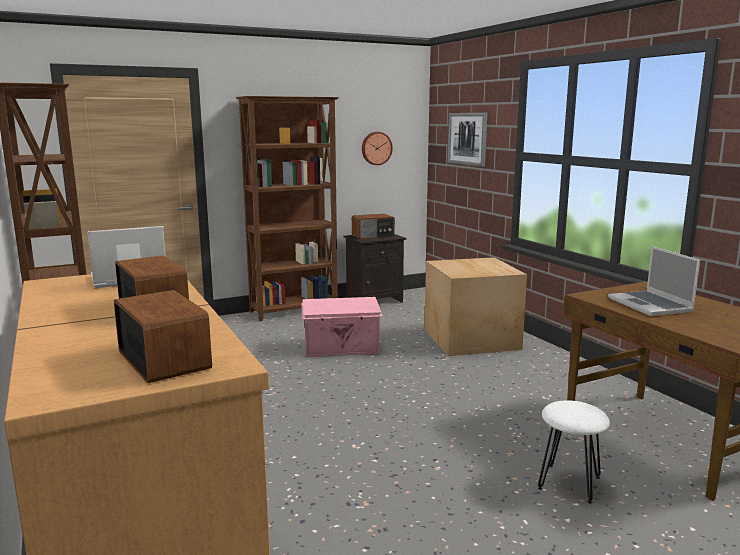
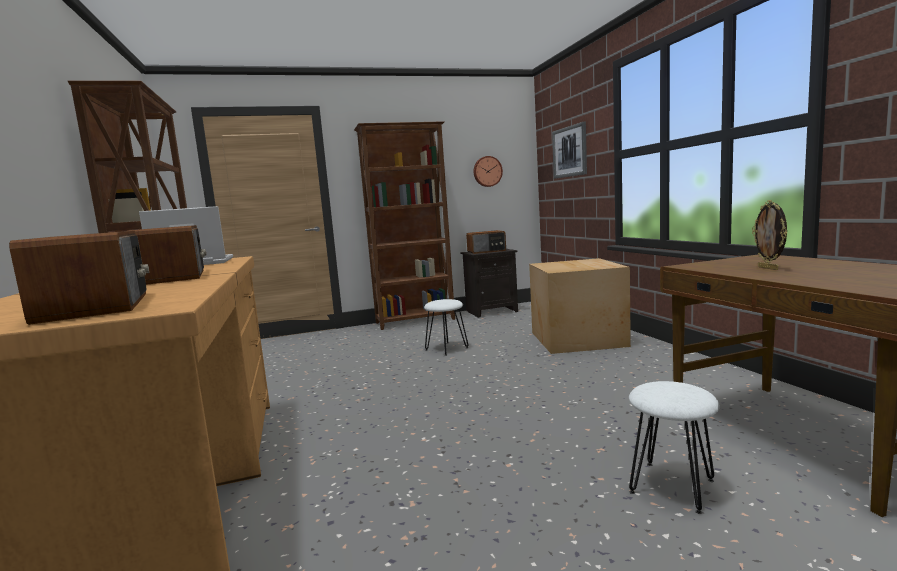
camera: 10 degrees right, 5 degrees down
(342, 347) = (447, 348): pink storage box -> white stool
(651, 305) = (769, 268): laptop -> picture frame

